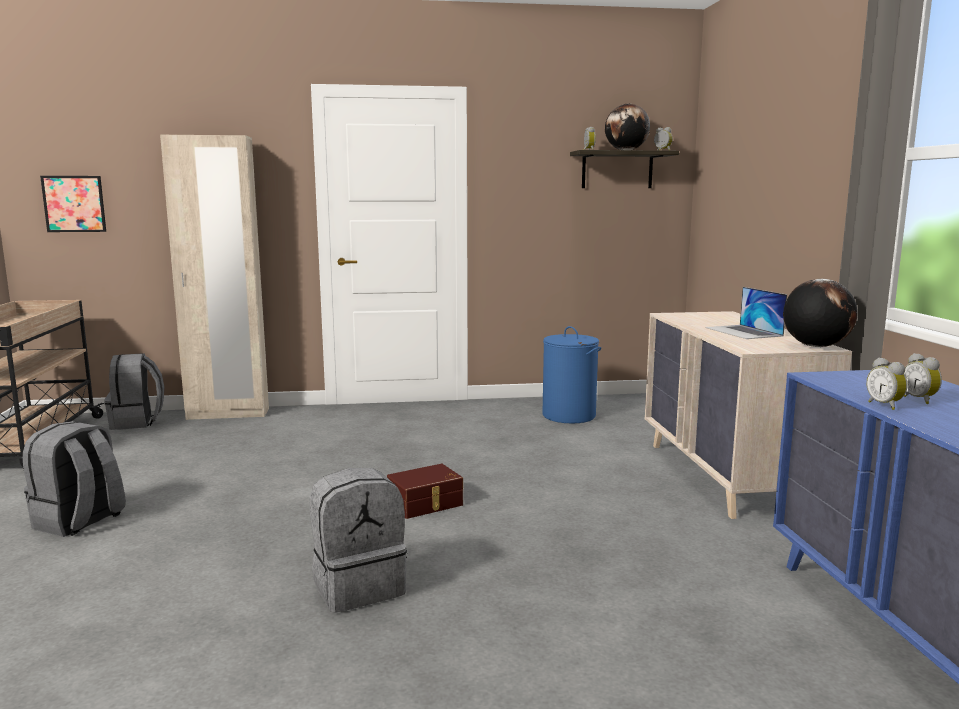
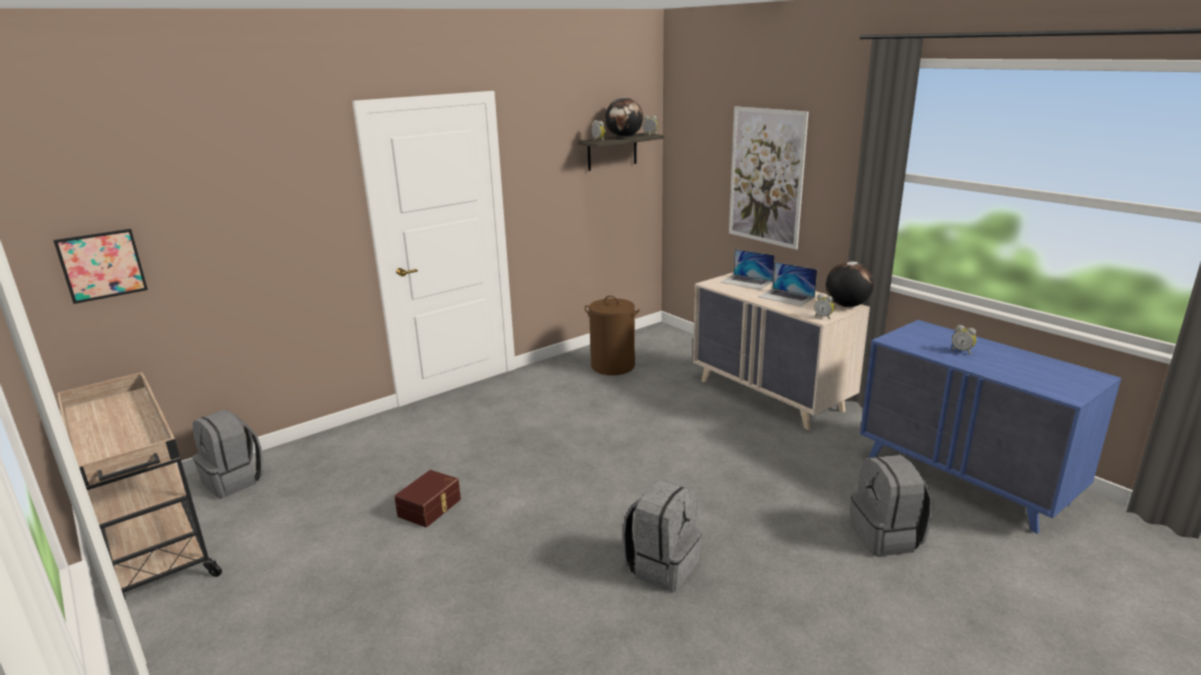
camera: 30 degrees left, 10 degrees up
(79, 521) = (362, 601): grey backpack -> grey backpack (886, 537)
(228, 414) = (318, 444): beige wardrobe -> none
(426, 504) = (617, 482): brown storage box -> brown storage box (431, 508)
(569, 415) = (613, 366): blue laundry basket -> brown laundry basket
(718, 318) = (747, 282): none -> laptop
(775, 188) = (766, 177): none -> picture
(885, 405) = (955, 361): alarm clock -> alarm clock (823, 317)

